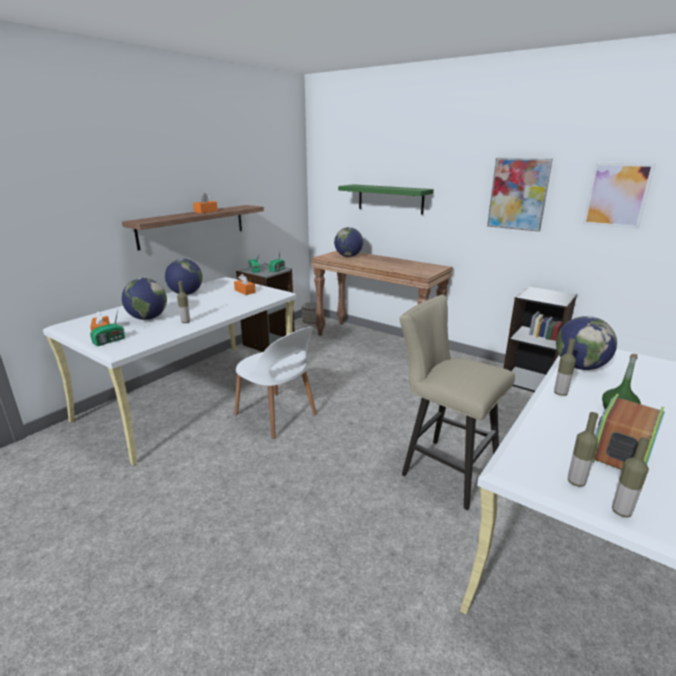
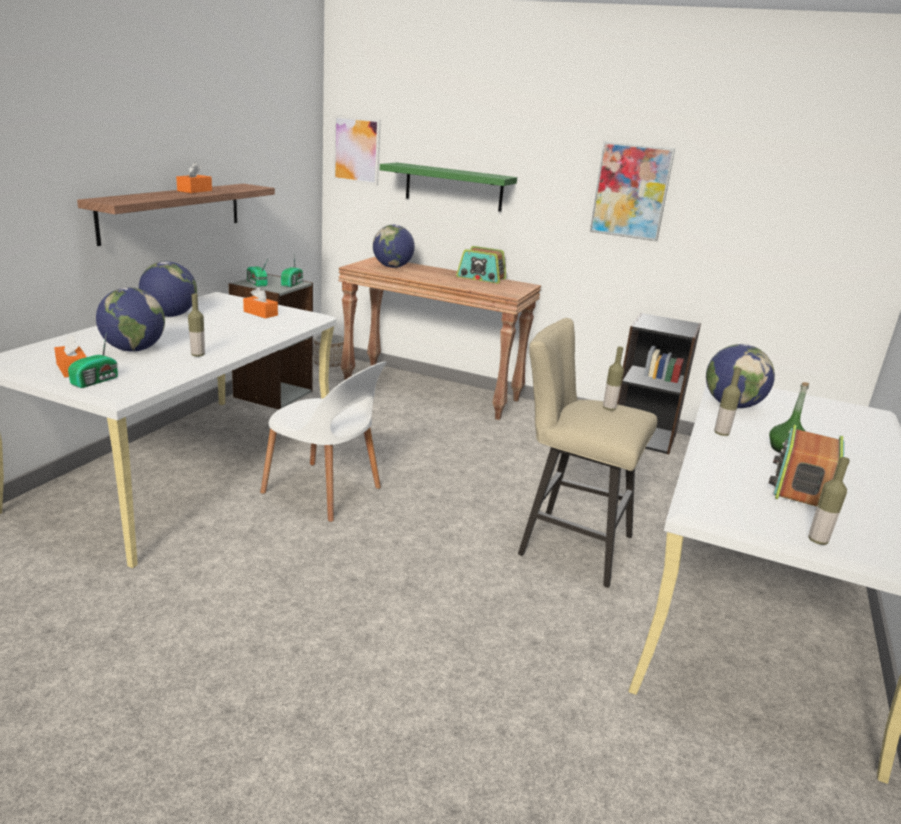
camera: 15 degrees left, 0 degrees up
(408, 262) = (481, 278): none -> radio
(576, 482) = (767, 517): bottle -> bottle (609, 408)
(617, 195) = (750, 200): picture -> picture (356, 150)

